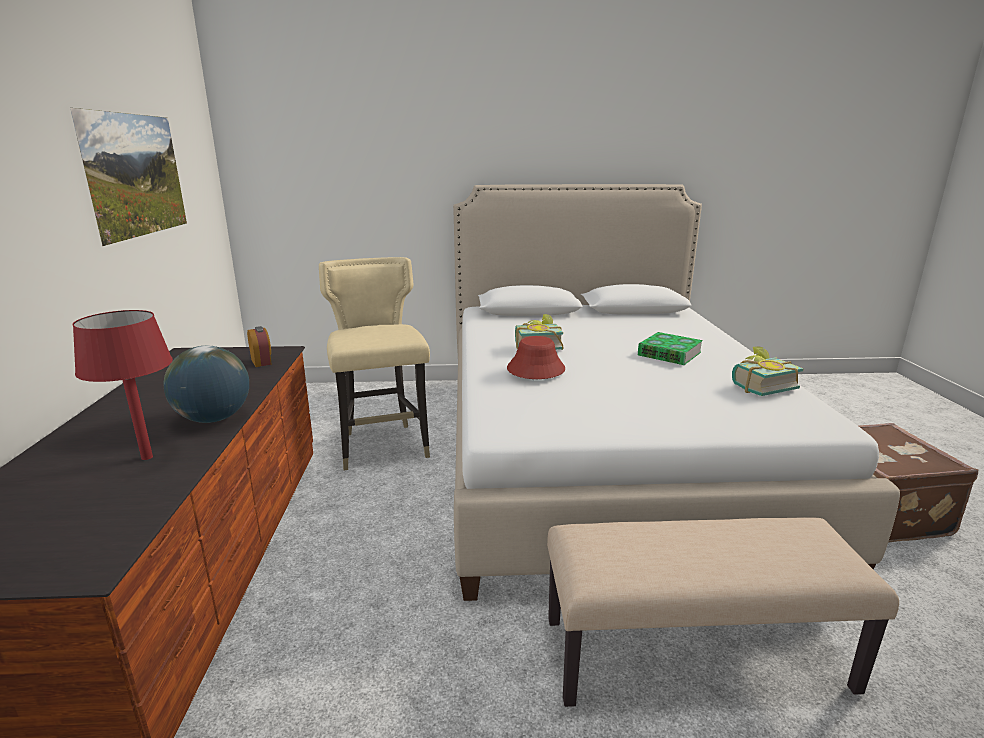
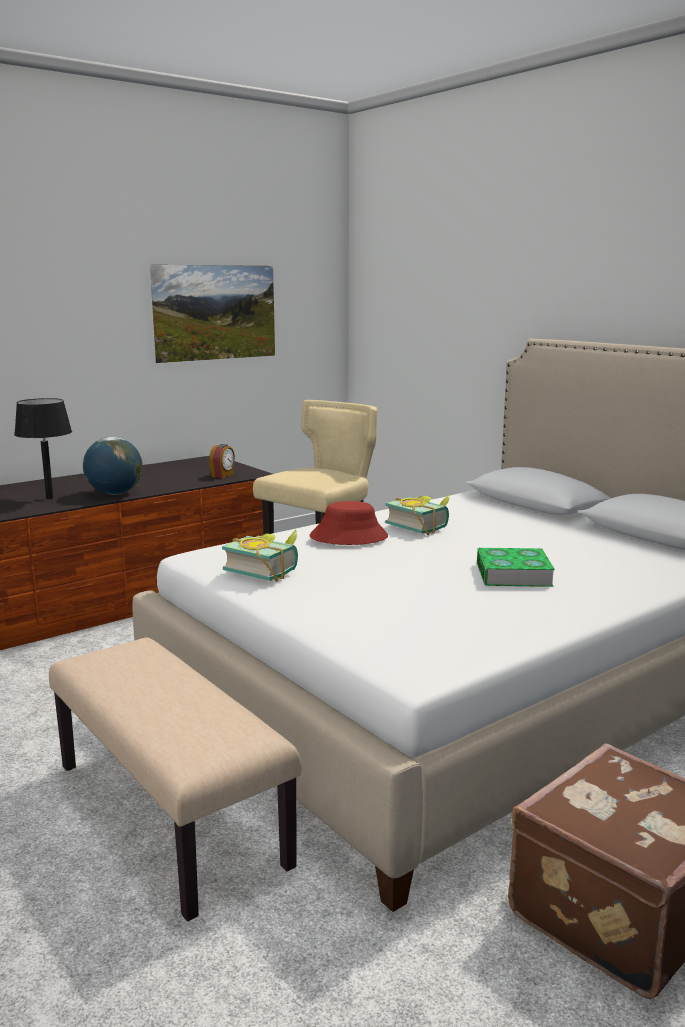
camera: 55 degrees right, 5 degrees down
(147, 457) = (50, 498): red table lamp -> black table lamp
(759, 386) = (482, 626): book -> book (265, 570)

